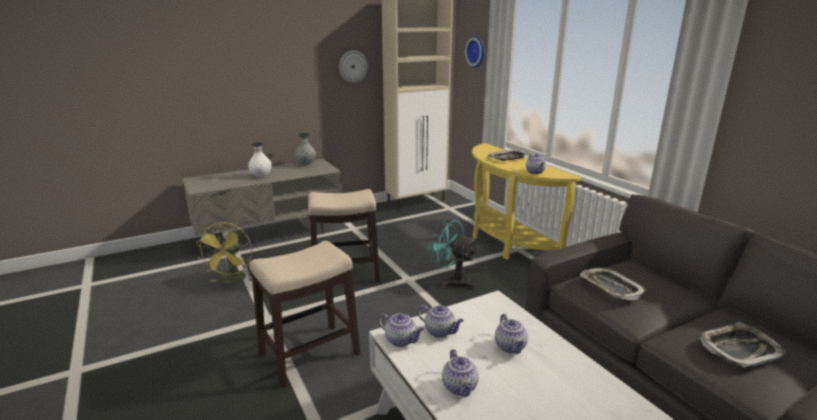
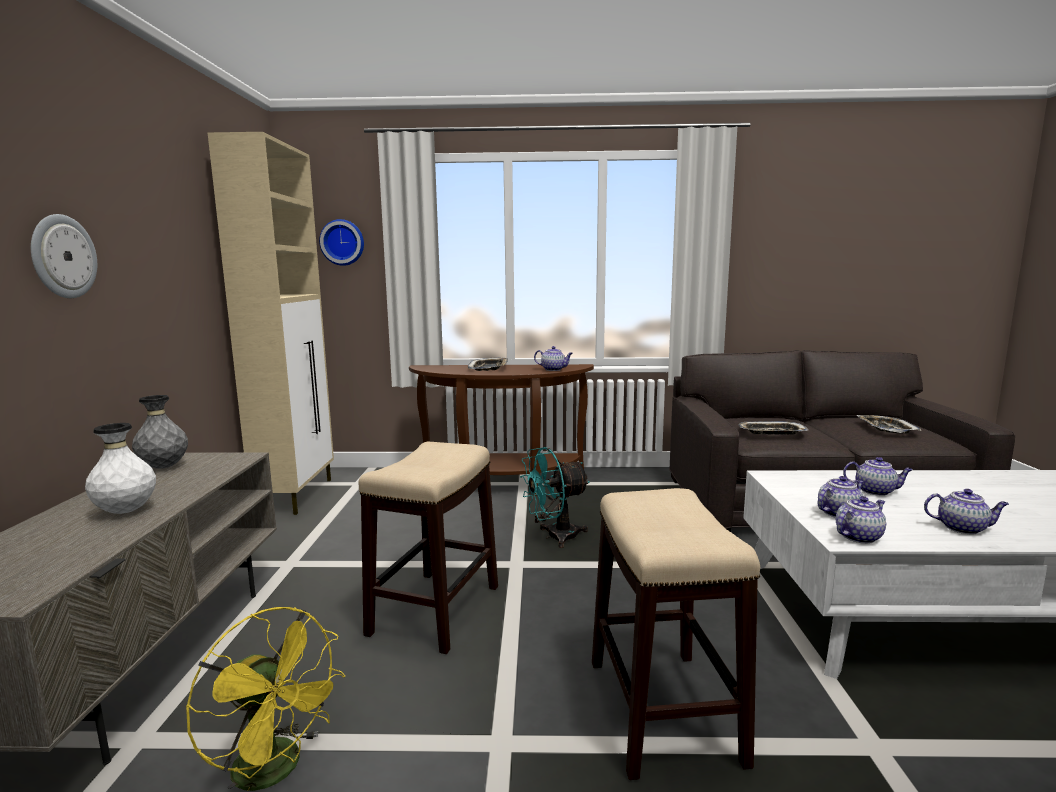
camera: 60 degrees left, 10 degrees down
(353, 66) = (180, 258): wall clock -> wall clock (62, 256)
(506, 243) = (501, 484): yellow console table -> brown console table

